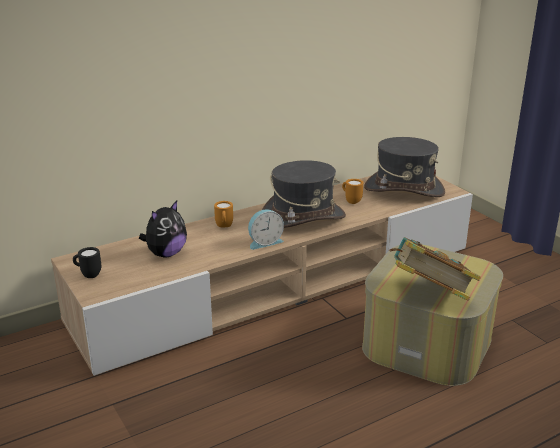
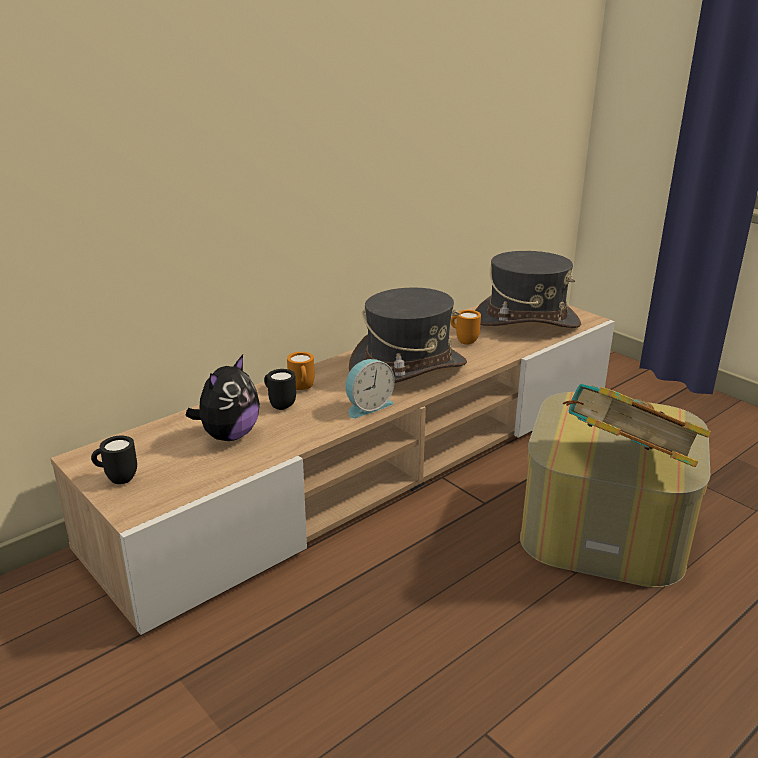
camera: 10 degrees left, 0 degrees up
(205, 236) = (279, 405): none -> black mug

